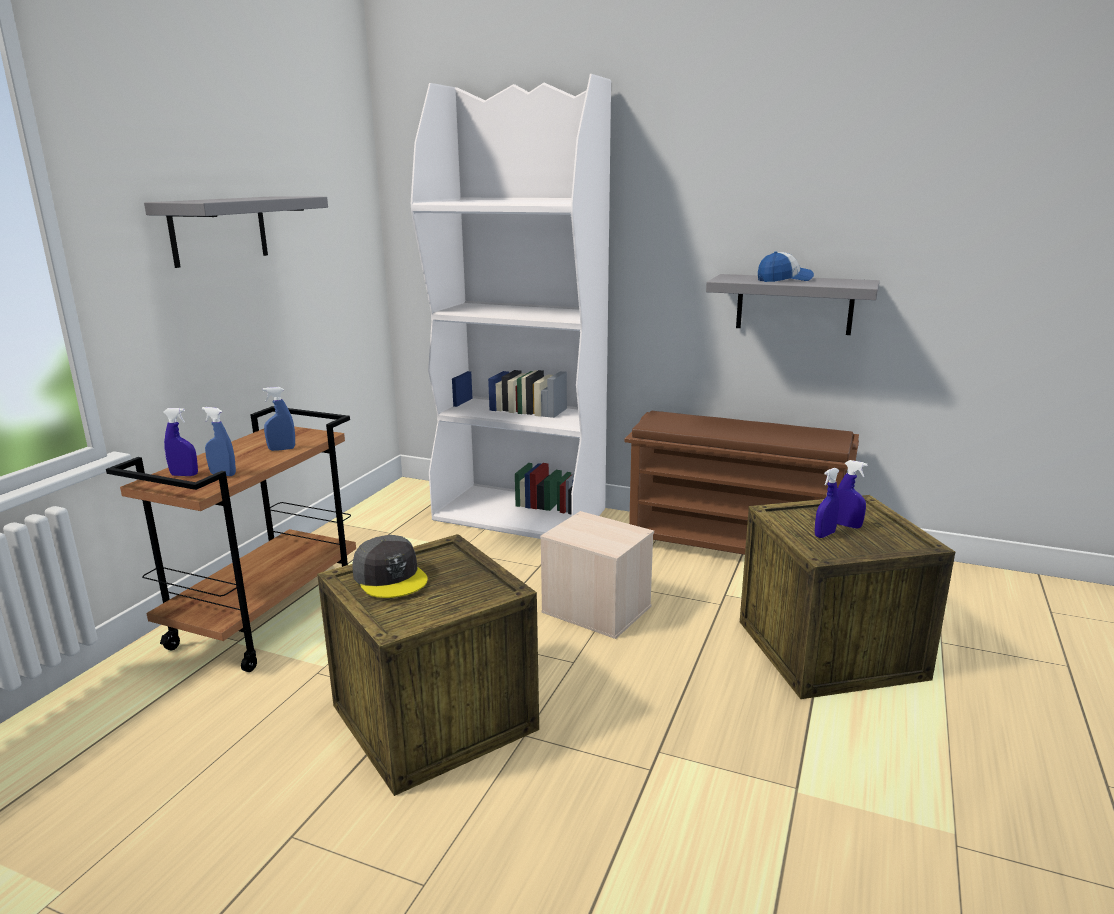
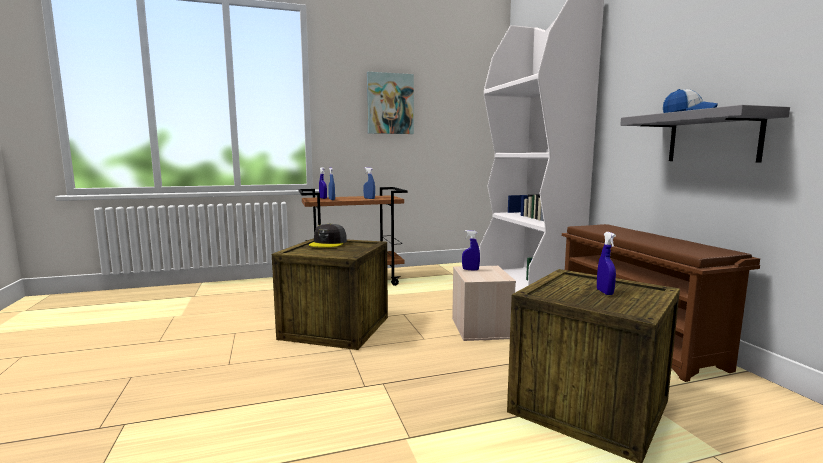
camera: 50 degrees right, 10 degrees down
(219, 230) = (390, 104): grey shelf -> picture
(824, 535) = (571, 290): blue spray bottle -> blue spray bottle (470, 270)

